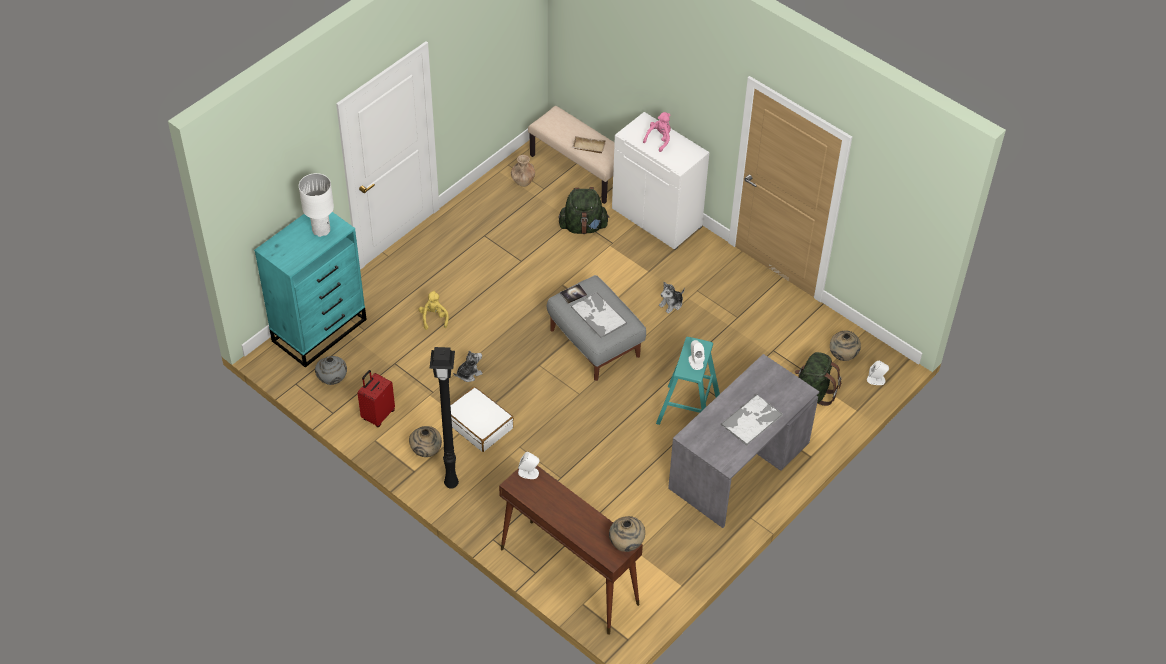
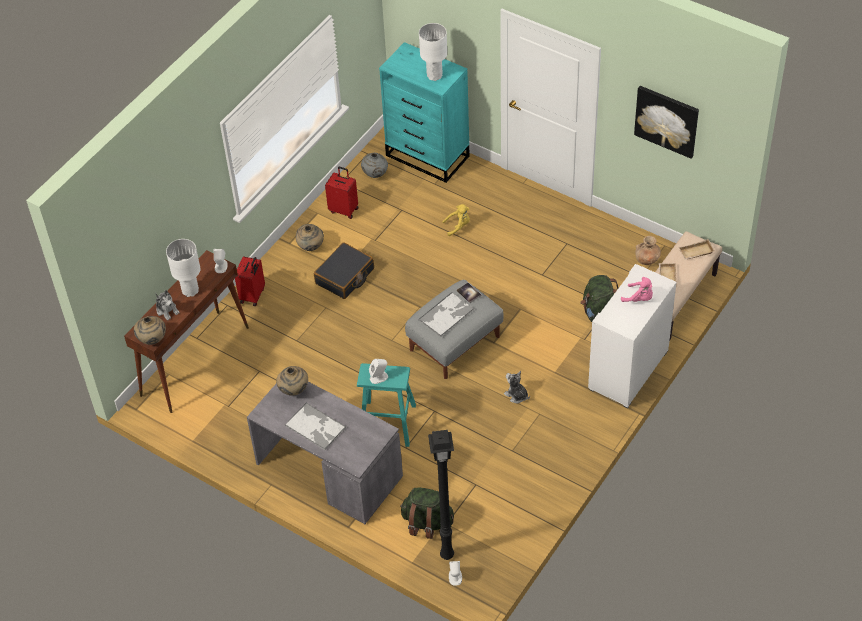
camera: 85 degrees right, 0 degrees up
(450, 484) = (279, 268): black floor lamp -> black floor lamp (446, 554)
(468, 373) = (400, 260): plush toy -> plush toy (167, 310)
(479, 425) = (345, 276): white suitcase -> black suitcase
(485, 513) = (253, 295): none -> red suitcase
(487, 47) = (667, 120): none -> picture
(558, 504) = (190, 290): none -> white table lamp
(562, 121) = (696, 253): none -> beige tray
(843, 356) = (480, 545): beige vase -> beige vase (294, 391)

